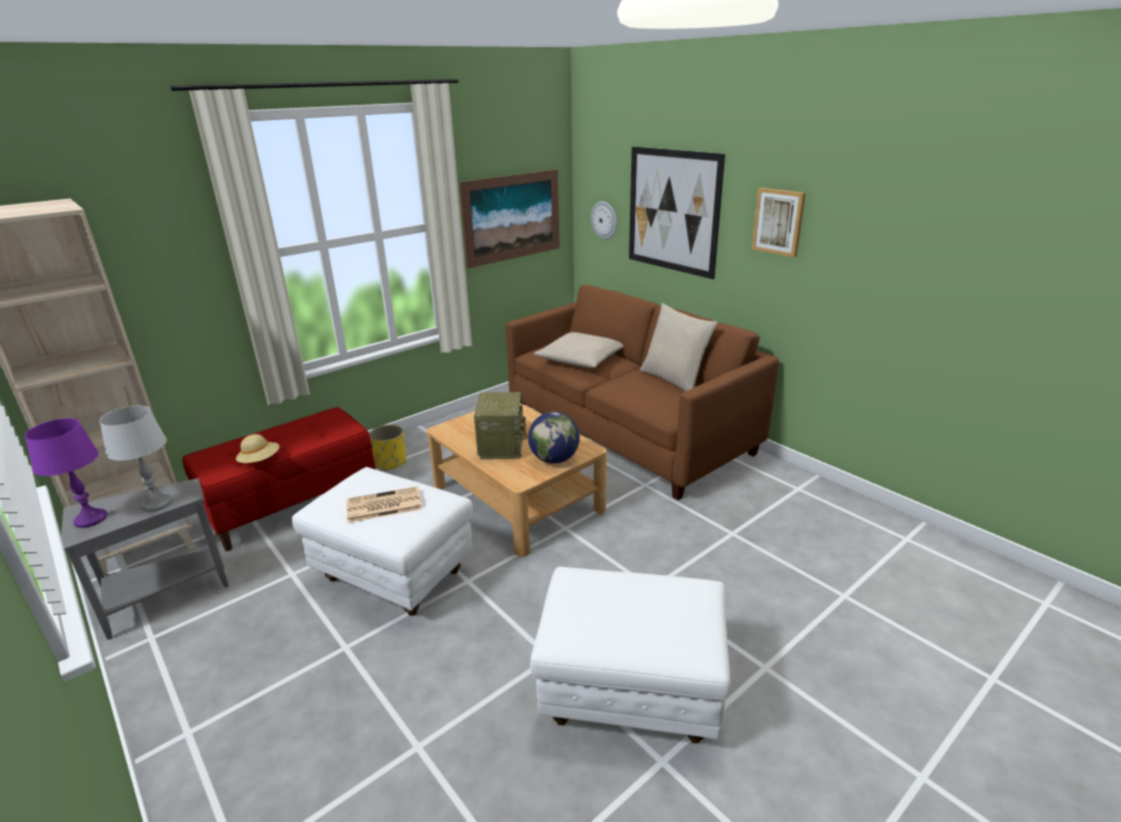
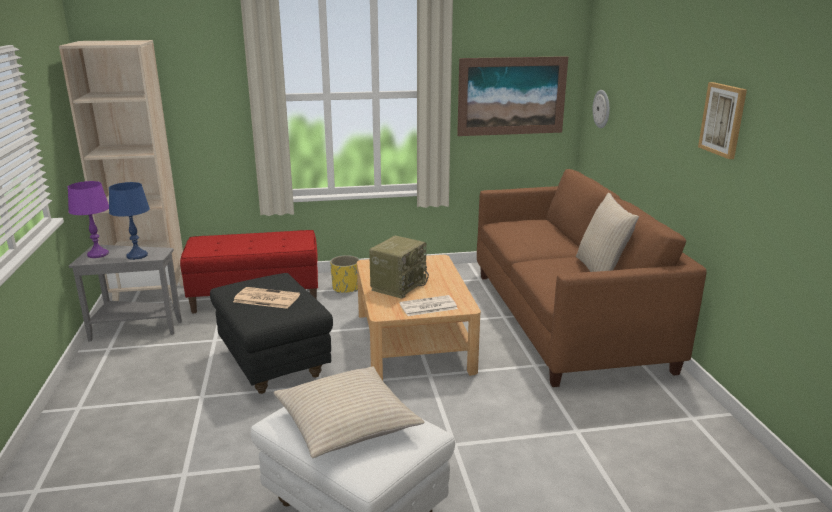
camera: 30 degrees right, 5 degrees down
(157, 503) = (137, 255): grey table lamp -> blue table lamp
(260, 461) = (228, 251): beige hat -> none
(393, 576) = (273, 363): white ottoman -> black ottoman
(554, 459) = (427, 307): globe -> newspaper
(580, 359) = (531, 236): beige pillow -> beige pillow (346, 422)
(672, 211) = (648, 103): picture -> none

